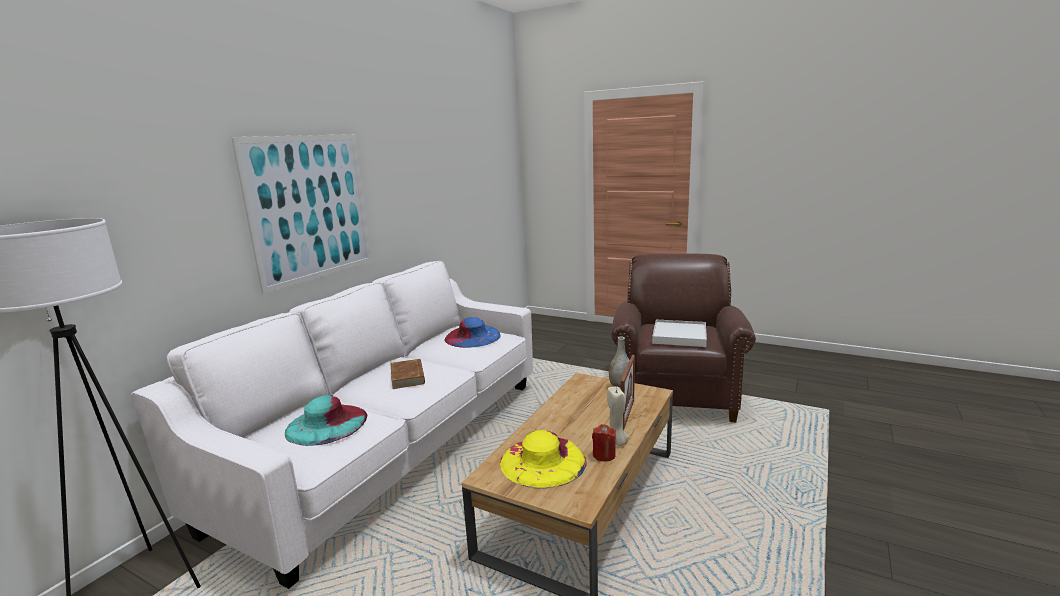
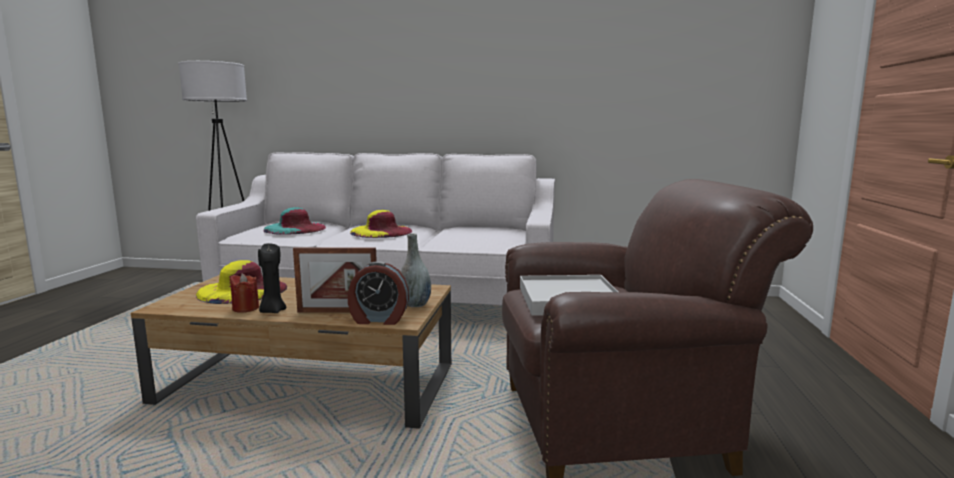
camera: 70 degrees right, 5 degrees down
(311, 208) = (412, 82): picture -> none
(408, 377) = (381, 231): brown book -> yellow hat
(472, 337) = (490, 234): blue hat -> none
(616, 442) = (272, 311): beige candle -> black candle
(650, 400) = (378, 319): none -> alarm clock

